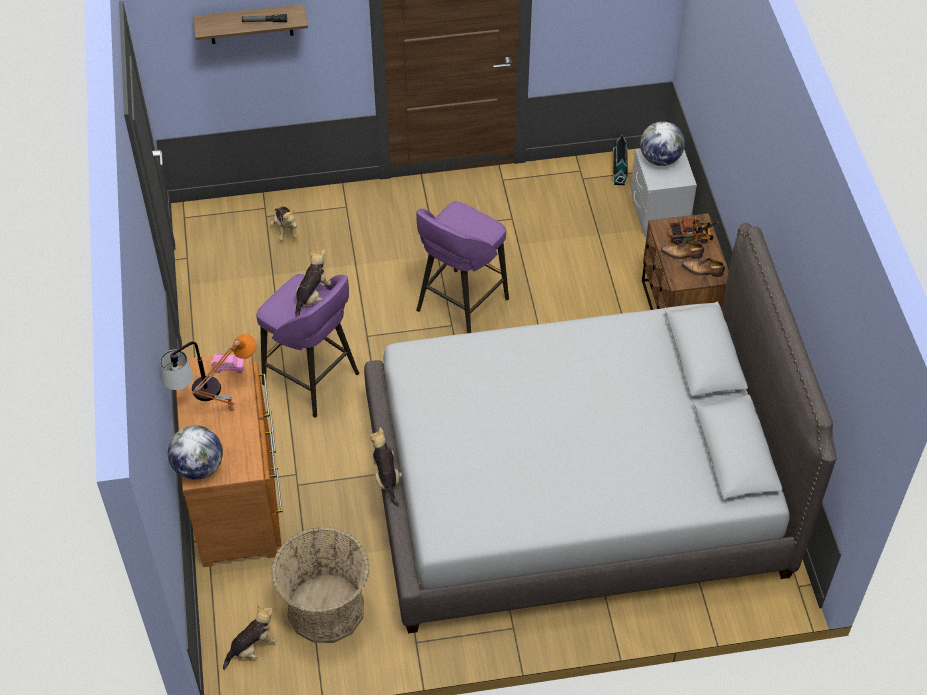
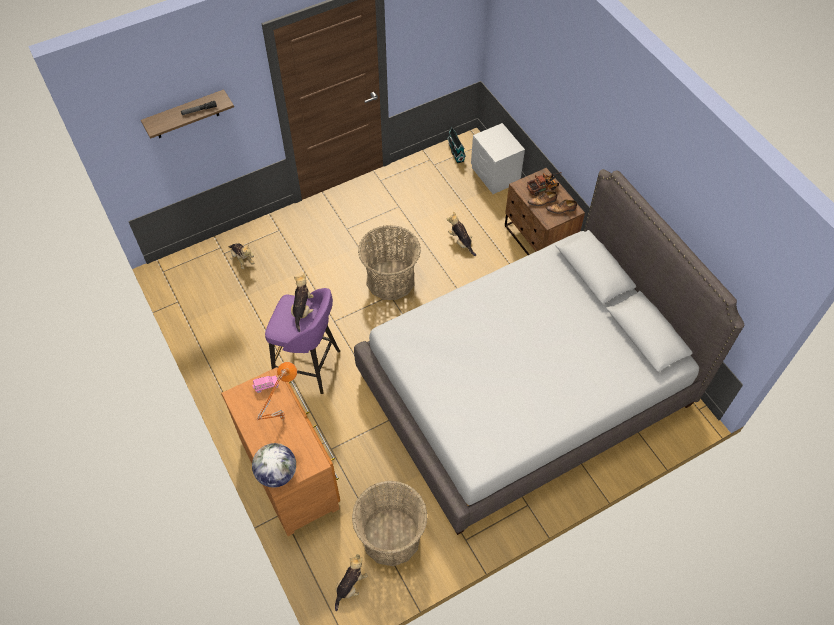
camera: 20 degrees left, 5 degrees up
(195, 398) = (251, 418): table lamp -> none
(386, 477) = (408, 429): plush toy -> plush toy (461, 242)
(460, 306) = (390, 280): purple stool -> basket
(660, 159) = (492, 138): globe -> none

